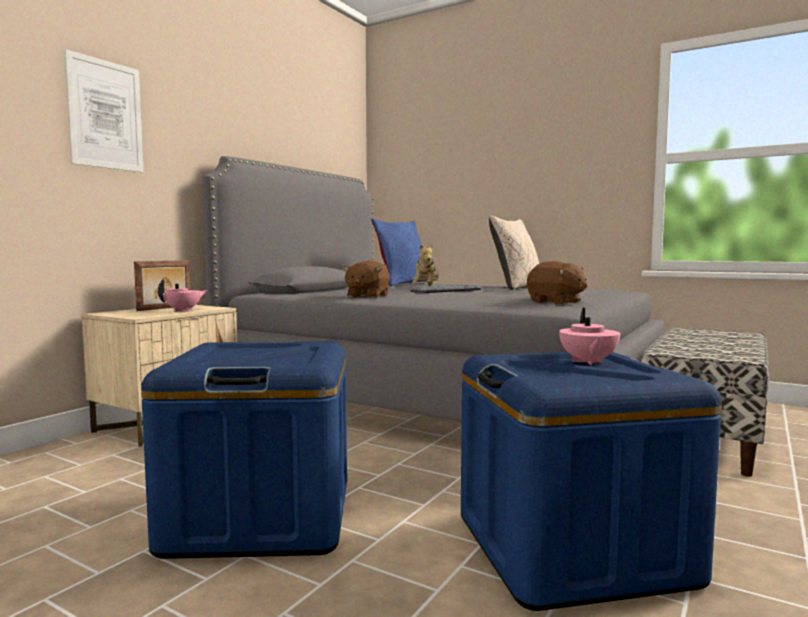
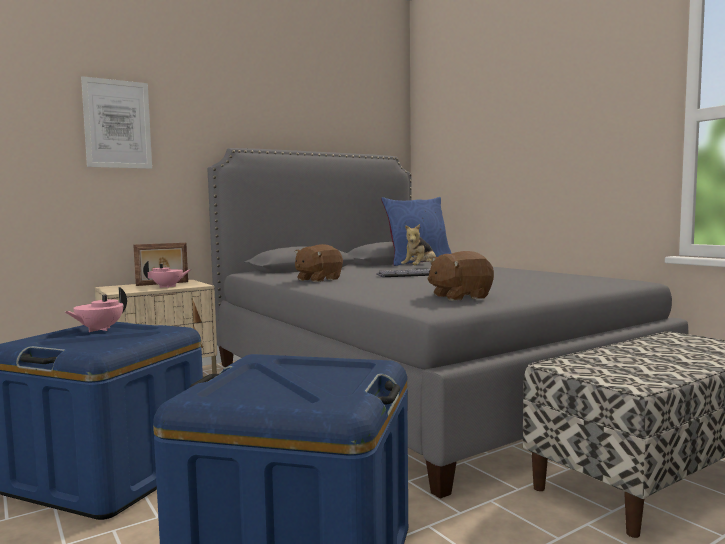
camera: 25 degrees right, 0 degrees up
(517, 287) = (517, 271): beige pillow -> none
(555, 302) = (459, 297): brown plush toy -> brown plush toy turned 90 degrees clockwise
(587, 362) = (333, 373): pink teapot -> pink teapot (99, 329)

